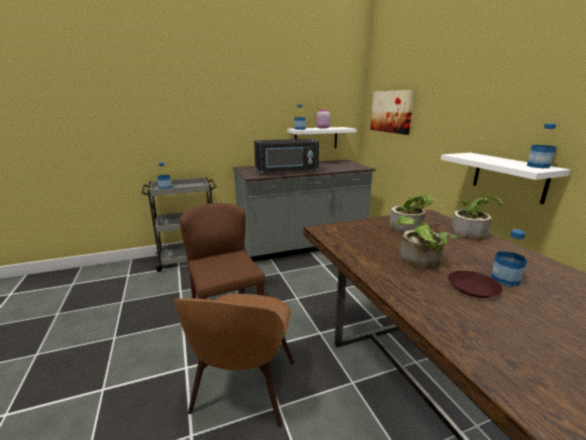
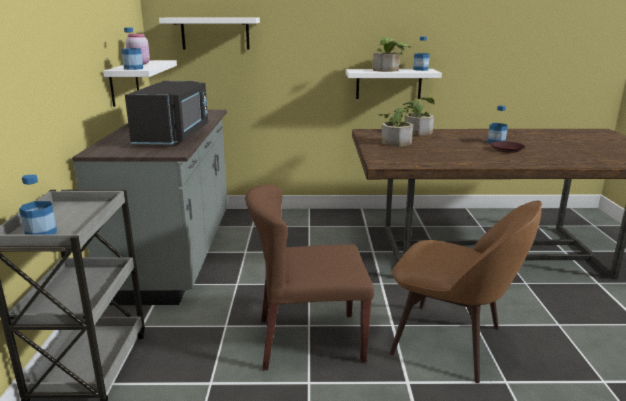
camera: 70 degrees left, 0 degrees up
(391, 111) = (215, 33): picture -> white shelf
(419, 262) = (465, 151): potted plant -> potted plant (389, 70)

